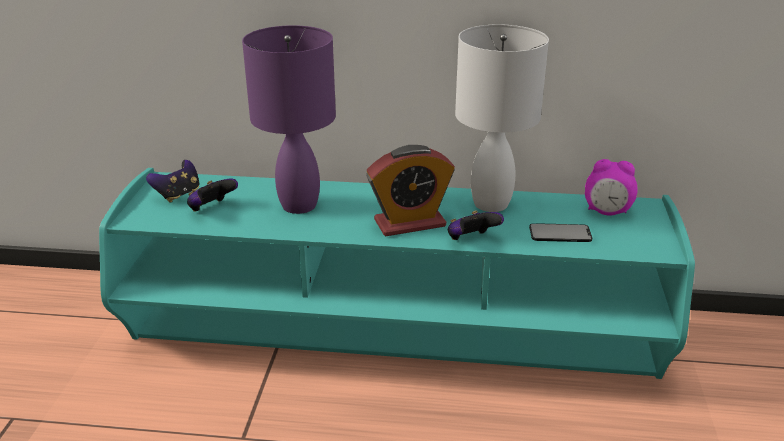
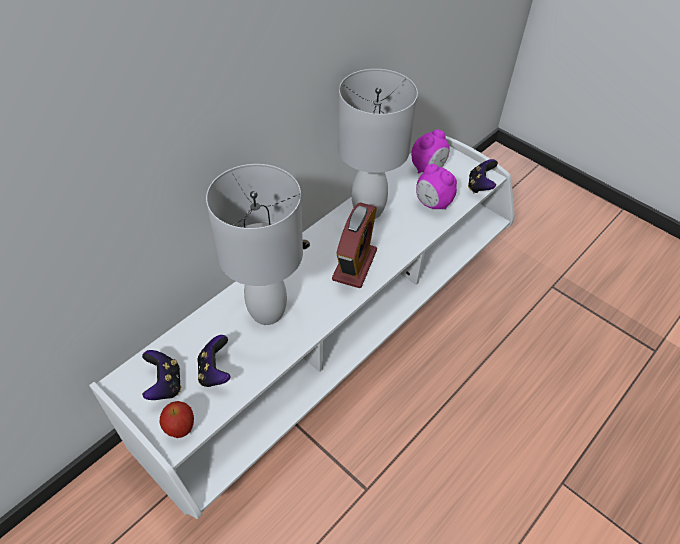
camera: 55 degrees left, 20 degrees up
(143, 217) = (181, 429): none -> apple
(300, 205) = (267, 310): purple table lamp -> white table lamp
(393, 337) = (337, 341): turquoise tv stand -> white tv stand
(471, 240) = (404, 248): game controller -> game controller (480, 186)
(560, 233) = (432, 204): phone -> alarm clock

